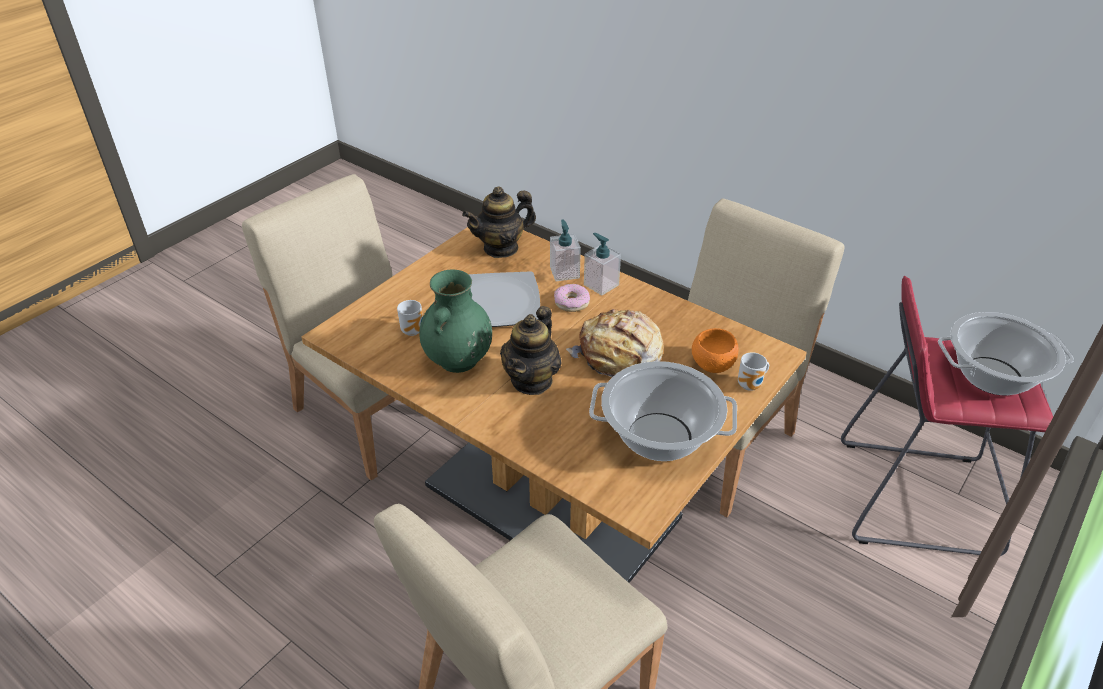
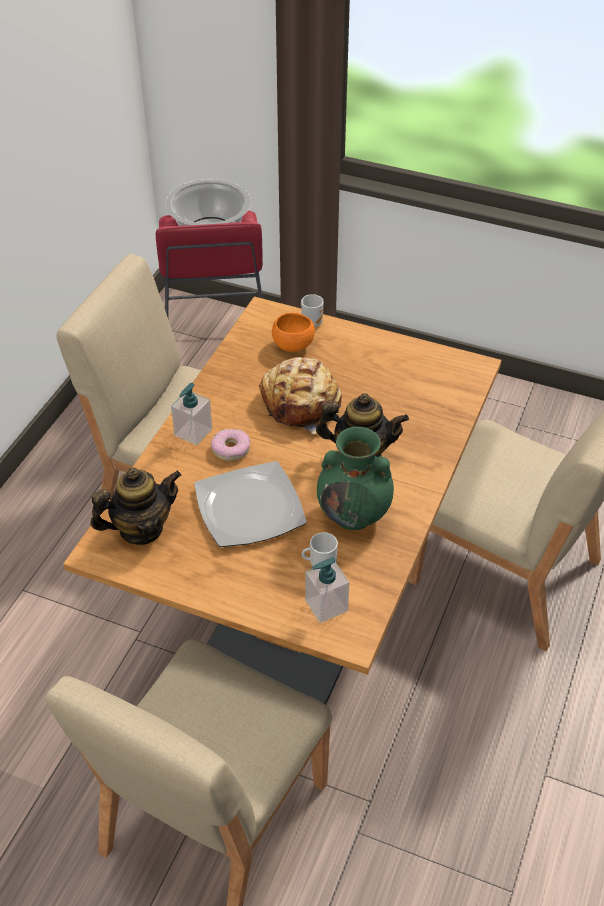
camera: 105 degrees left, 5 degrees up
(501, 248) = (141, 529): teapot -> teapot turned 75 degrees counterclockwise
(564, 272) = (178, 464): soap dispenser -> soap dispenser (326, 606)
(660, 437) = (394, 366): cooking pot -> none

